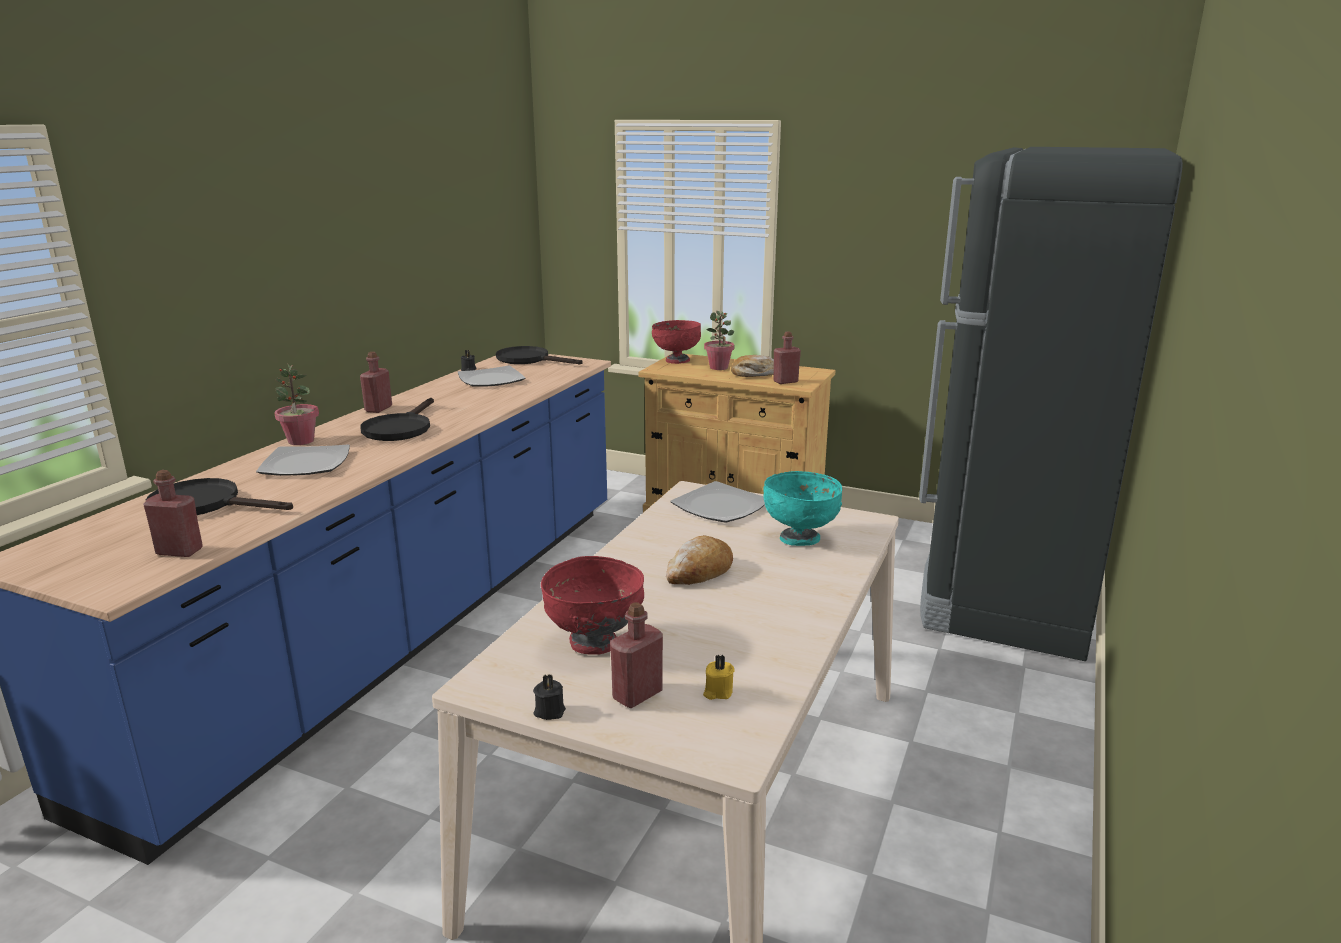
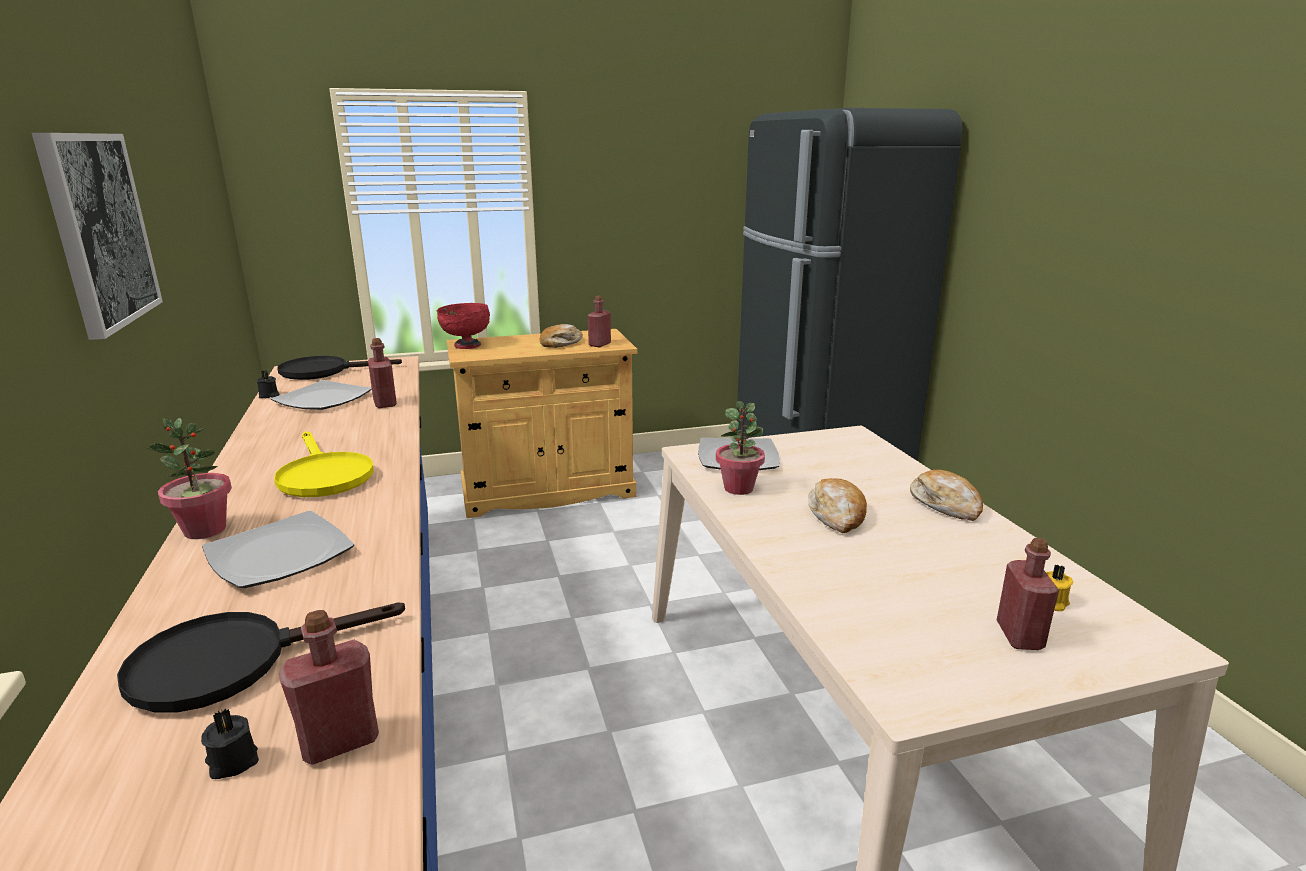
camera: 40 degrees left, 0 degrees up
(330, 238) = (99, 230): none -> picture
(378, 409) = (239, 463): red bottle -> red bottle (385, 403)
(400, 428) = (323, 475): black frying pan -> yellow frying pan
(549, 710) = (1001, 689): black candle -> black candle (232, 761)
(594, 643) = (900, 611): red bowl -> none
(719, 367) = (519, 344): potted plant -> potted plant (739, 488)
(800, 539) = (843, 462): turquoise bowl -> none
(810, 599) = (945, 505): none -> bread

